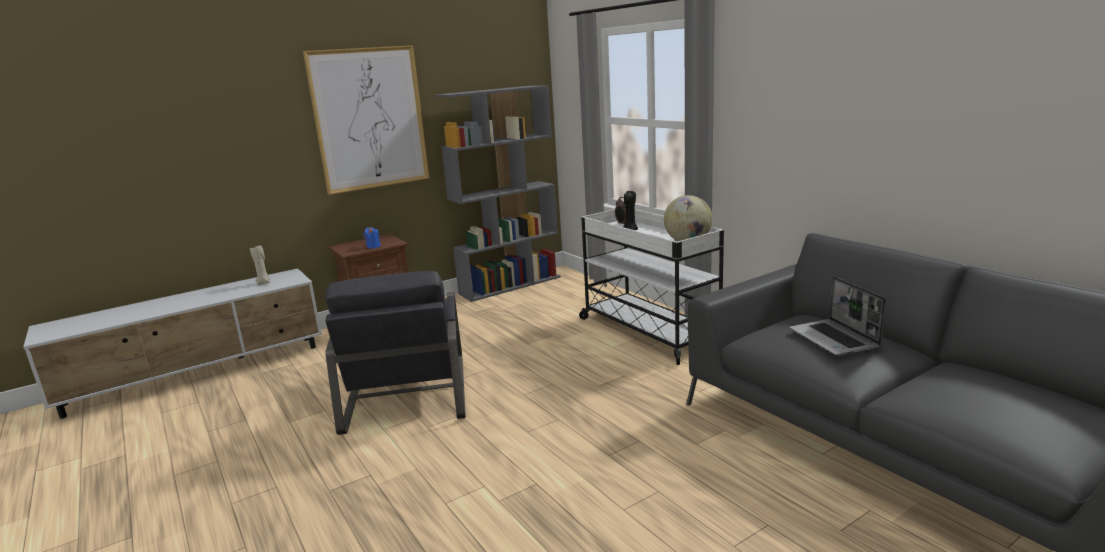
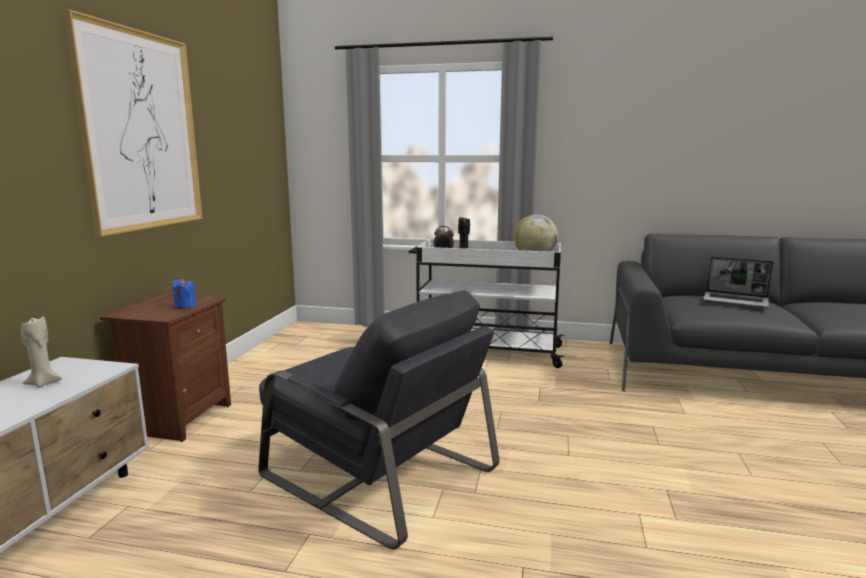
camera: 45 degrees left, 5 degrees down
(510, 285) = (276, 346): grey bookcase -> none

